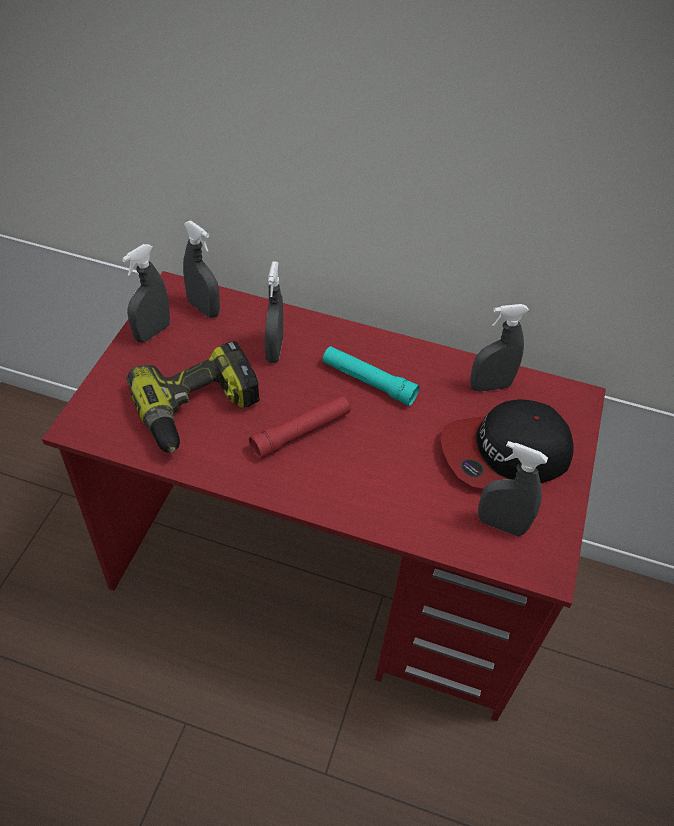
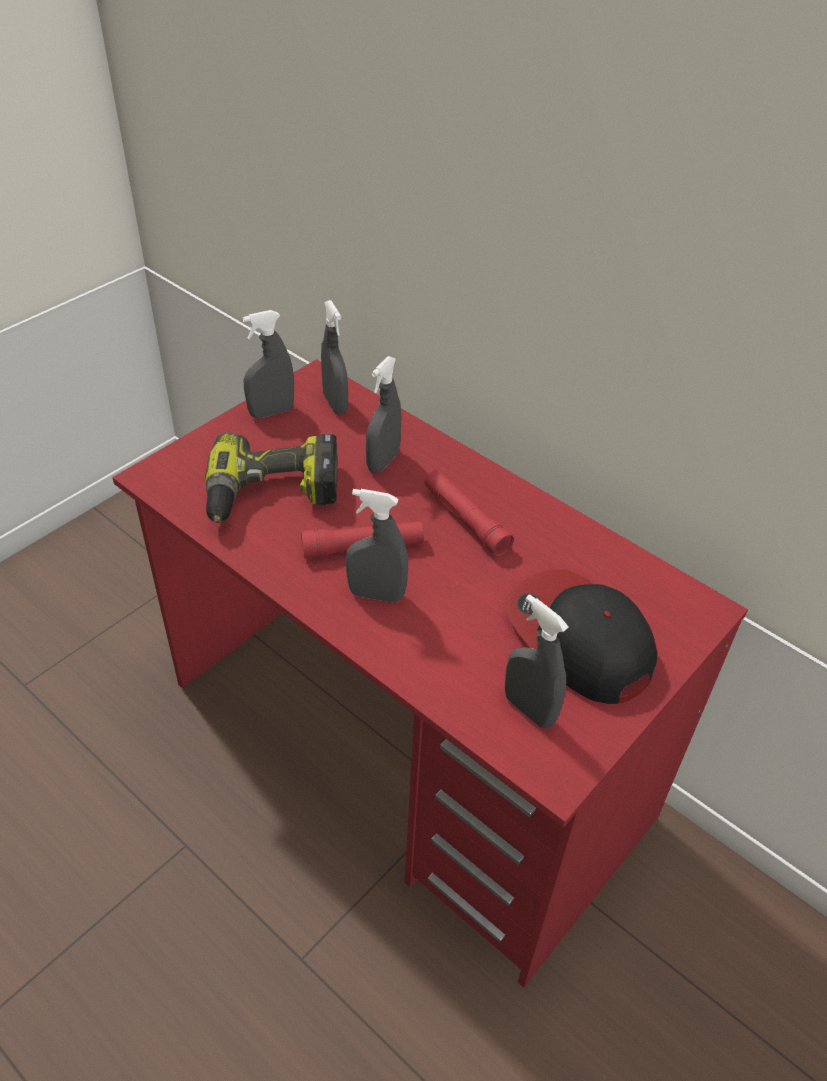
camera: 25 degrees right, 5 degrees down
(368, 382) = (465, 520): turquoise flashlight -> red flashlight
(490, 386) = (603, 565): grey spray bottle -> grey spray bottle (376, 594)
(505, 454) = (578, 639): cap -> cap turned 45 degrees clockwise

